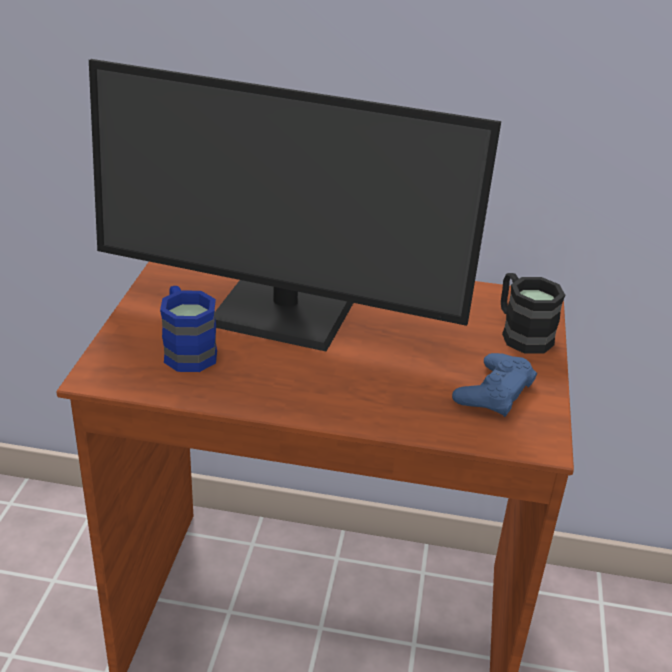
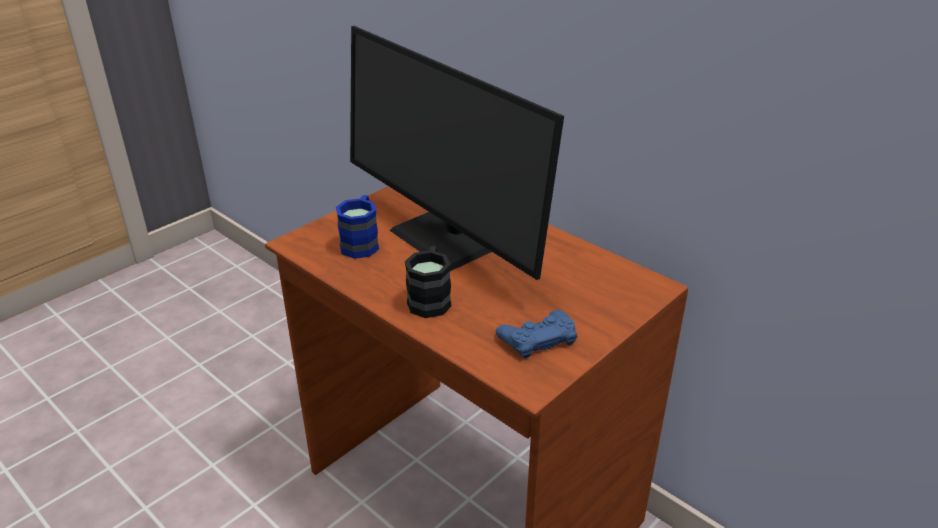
camera: 35 degrees right, 0 degrees up
(521, 333) = (611, 305): black mug -> black mug (430, 298)

